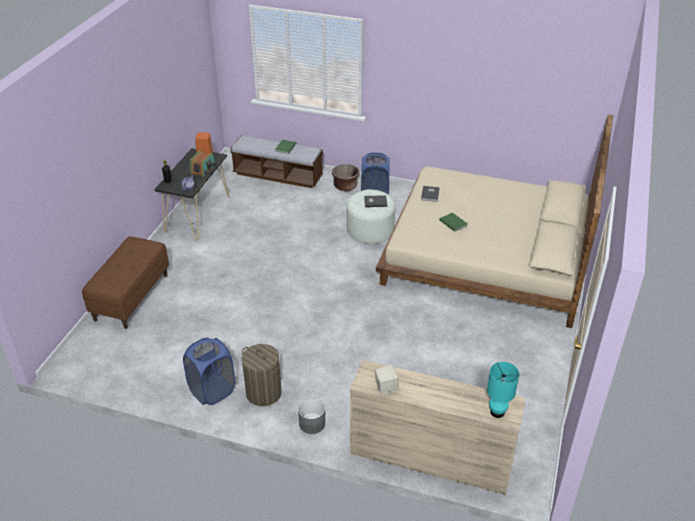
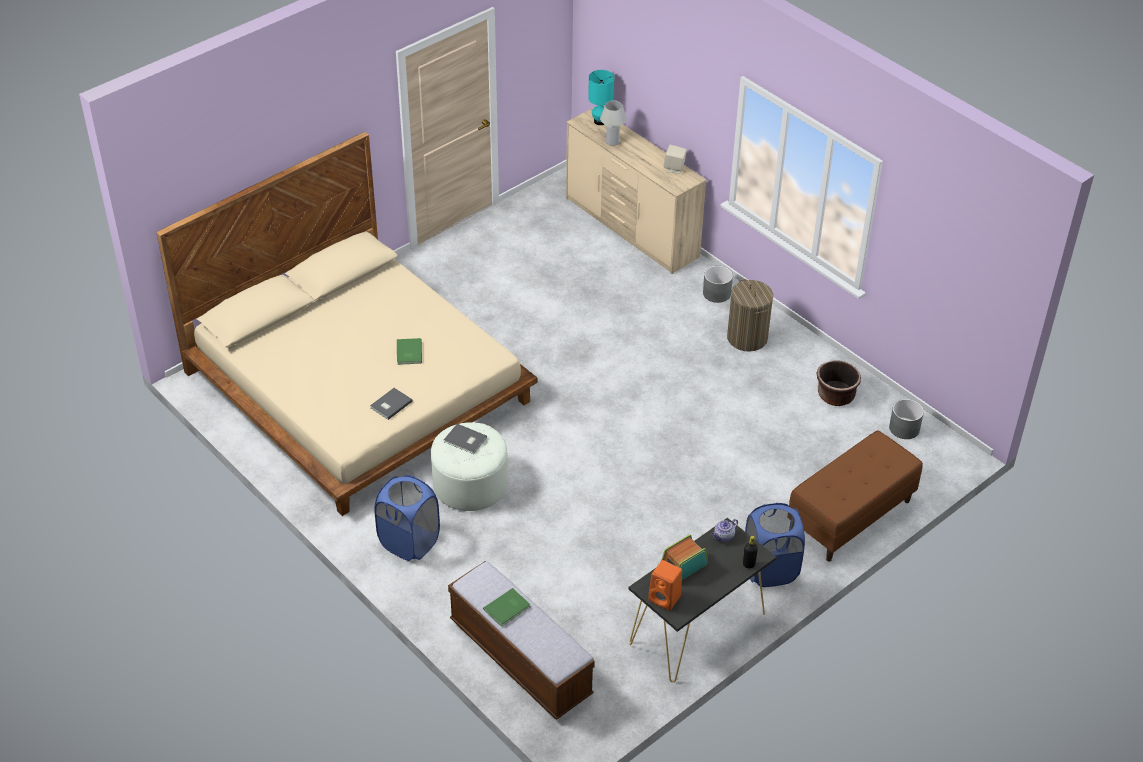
camera: 150 degrees left, 5 degrees up
(110, 370) = (904, 428): none -> grey planter
(212, 391) = (799, 361): blue laundry basket -> blue laundry basket (770, 569)
(345, 186) = (434, 583): brown planter -> brown planter (835, 395)
(464, 392) = (612, 142): none -> white table lamp

